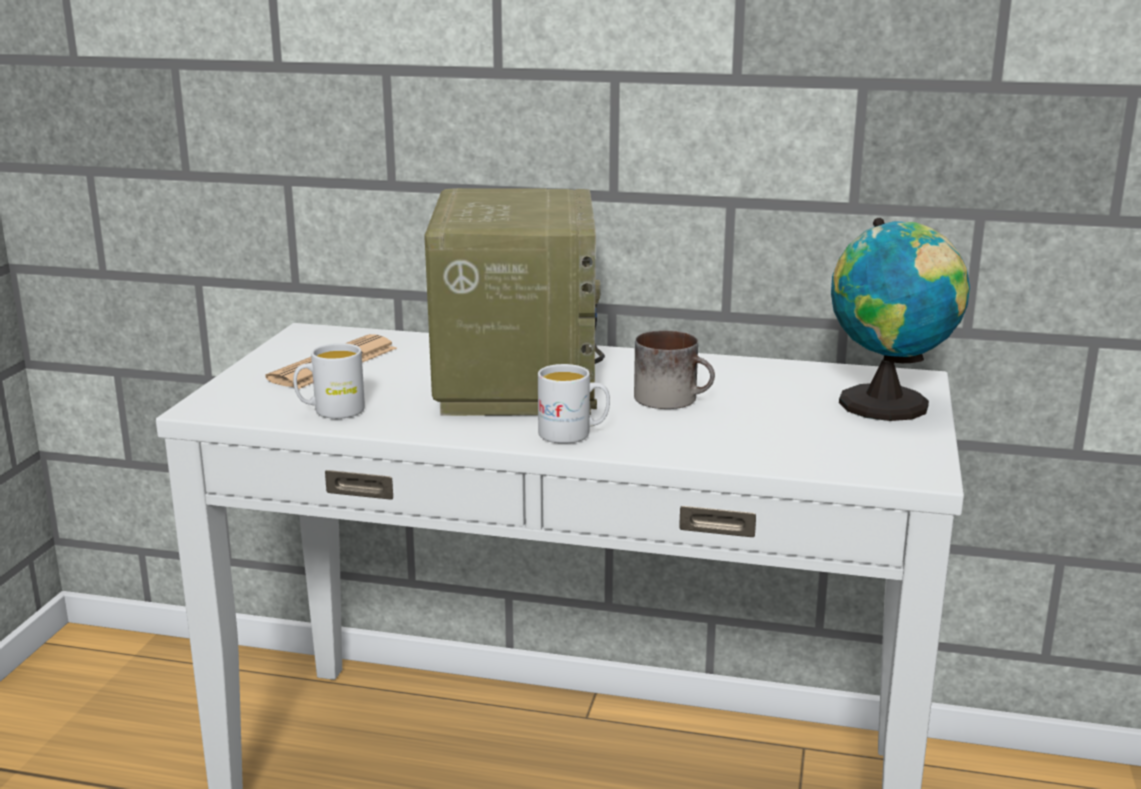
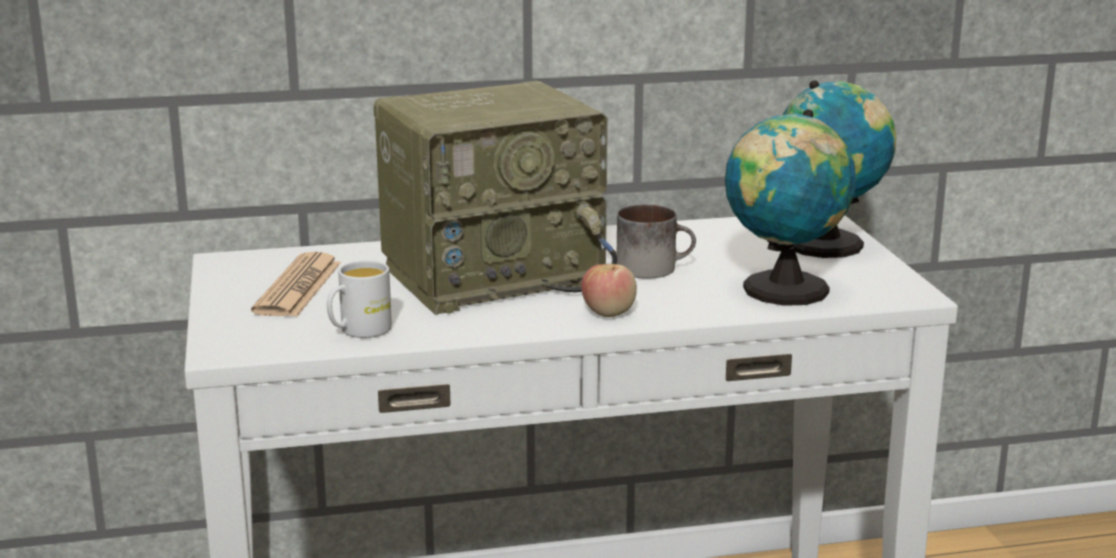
camera: 25 degrees left, 0 degrees up
(514, 380) = (494, 274): radio -> radio turned 90 degrees clockwise
(573, 434) = (608, 312): white mug -> apple
(777, 445) = (783, 291): none -> globe

